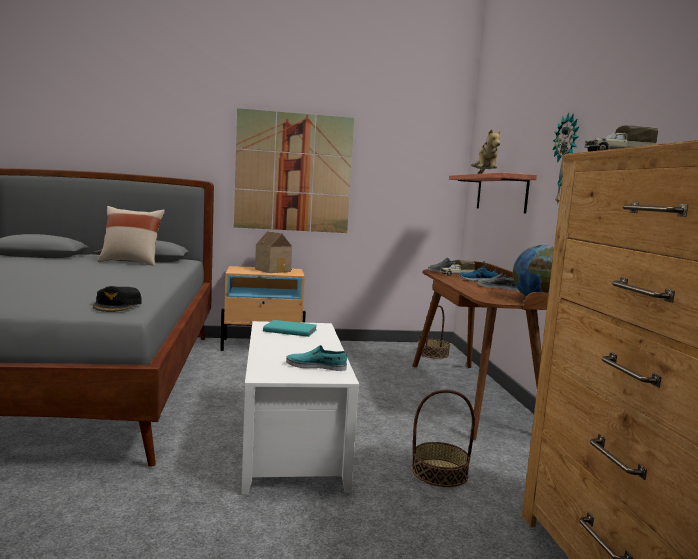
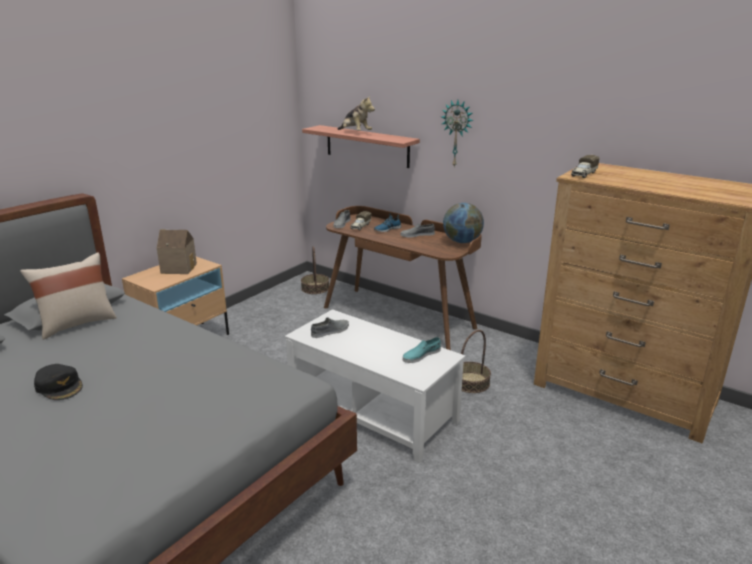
camera: 45 degrees left, 15 degrees up
(118, 305) = (280, 381): black cap -> black cap (59, 386)
(290, 330) = (330, 331): turquoise book -> grey shoe
(293, 172) = (163, 157): picture -> none

